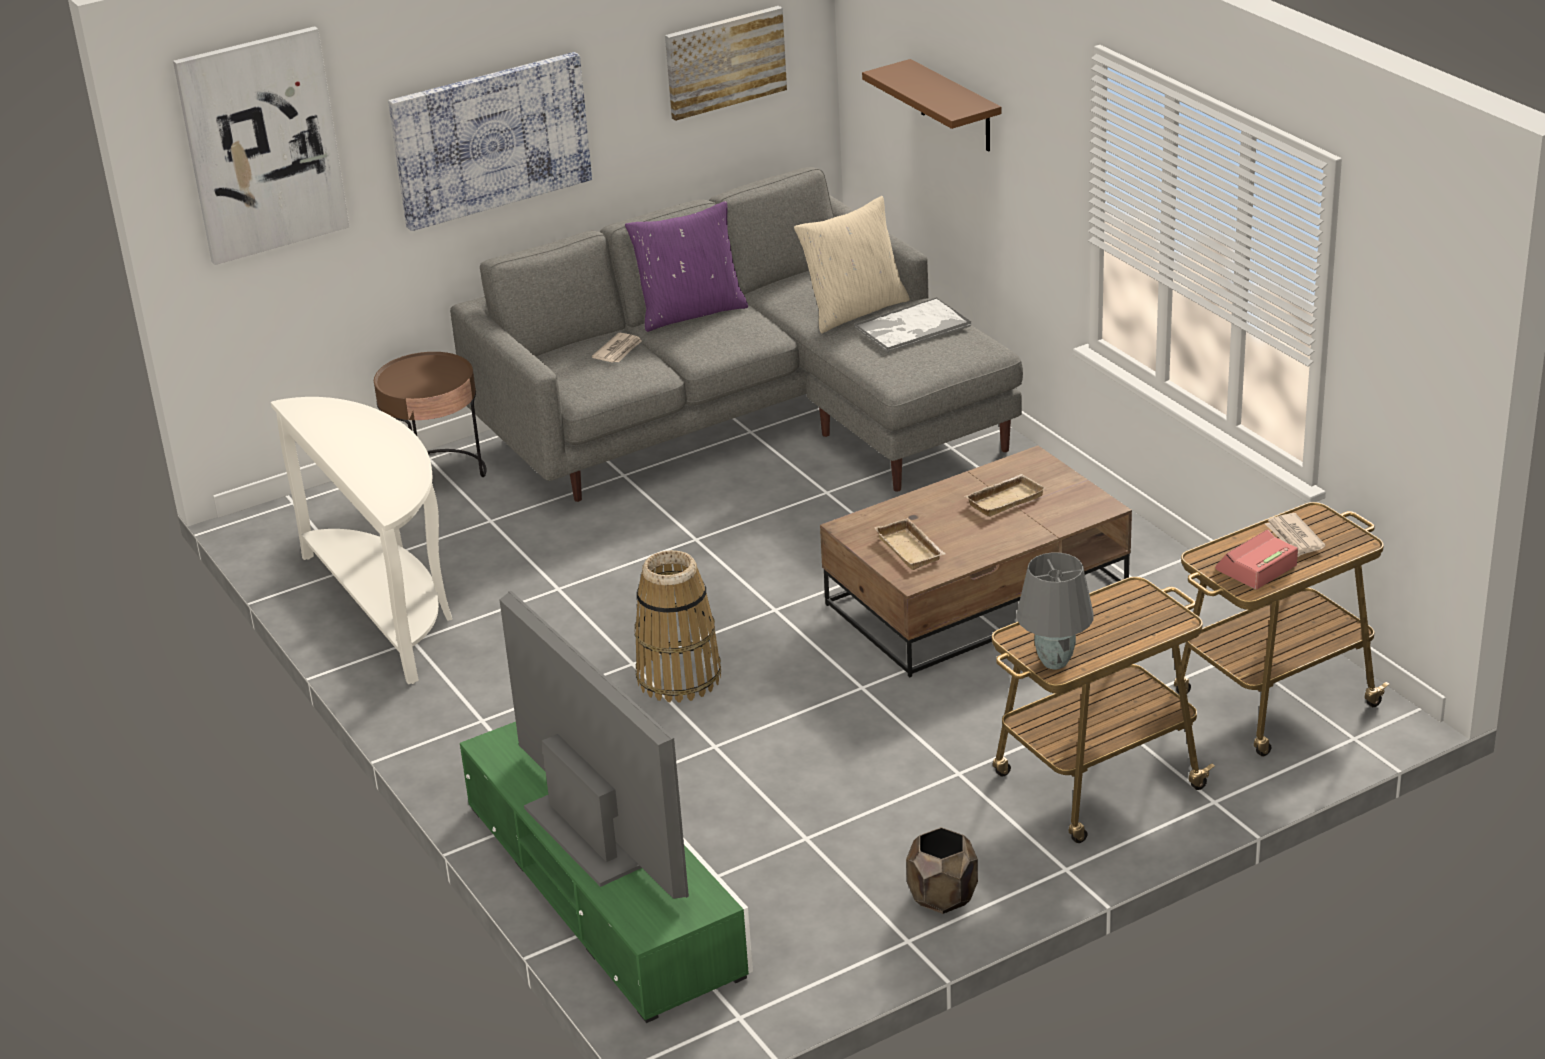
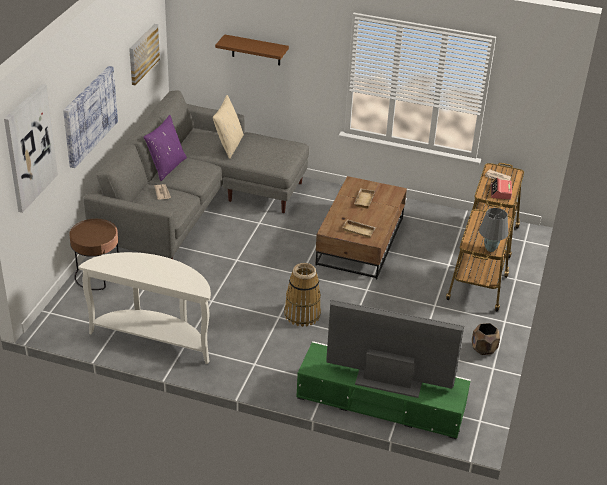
camera: 45 degrees left, 5 degrees up
(911, 327) = (259, 145): tray -> none

